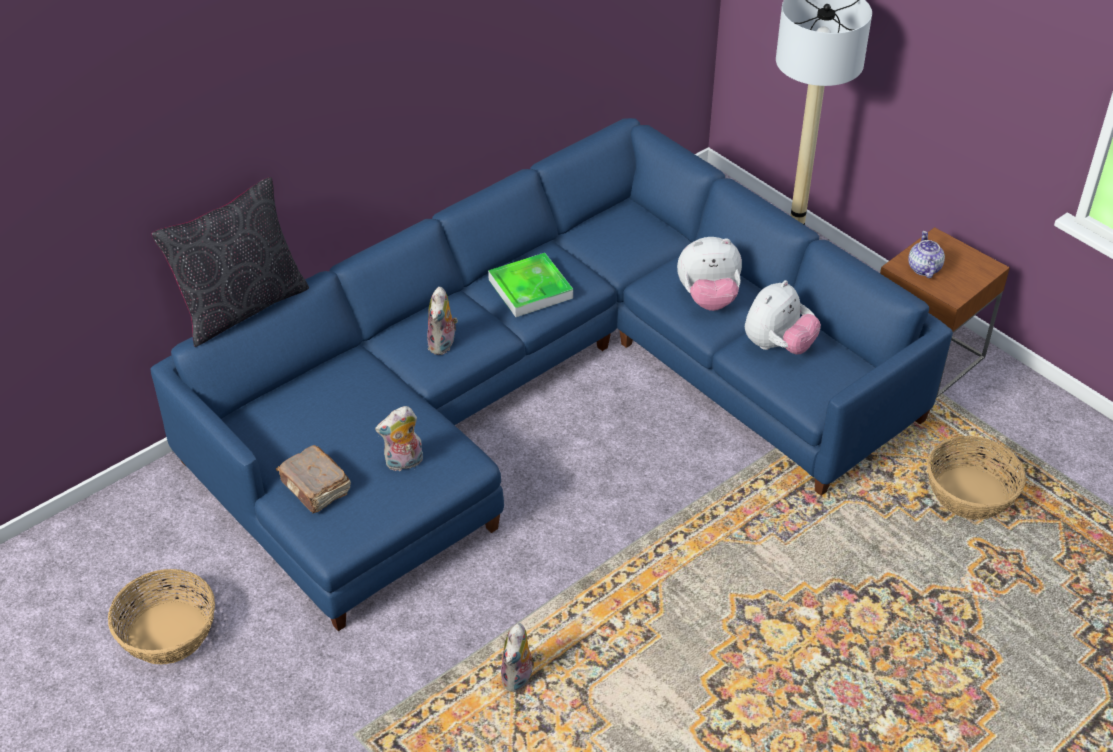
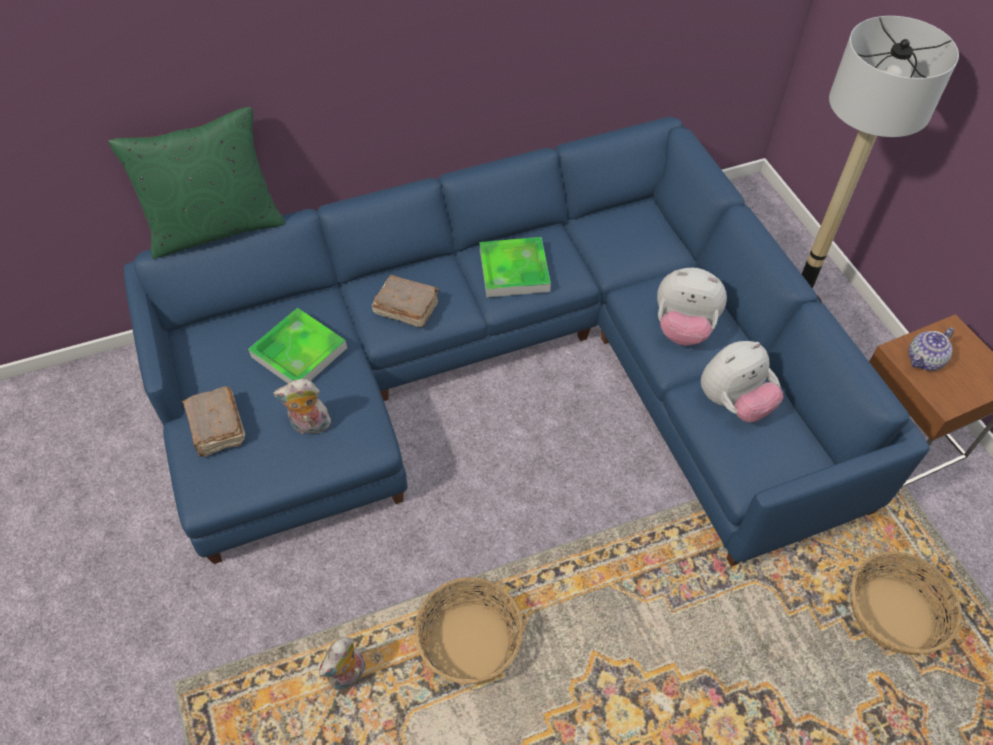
camera: 20 degrees right, 10 degrees up
(167, 632) = (74, 514): basket -> basket (469, 641)
(241, 307) = (216, 228): black pillow -> green pillow
(360, 406) = (299, 352): none -> tray
(443, 345) = (406, 308): plush toy -> brown book
(923, 268) = (924, 360): teapot -> teapot turned 150 degrees counterclockwise

